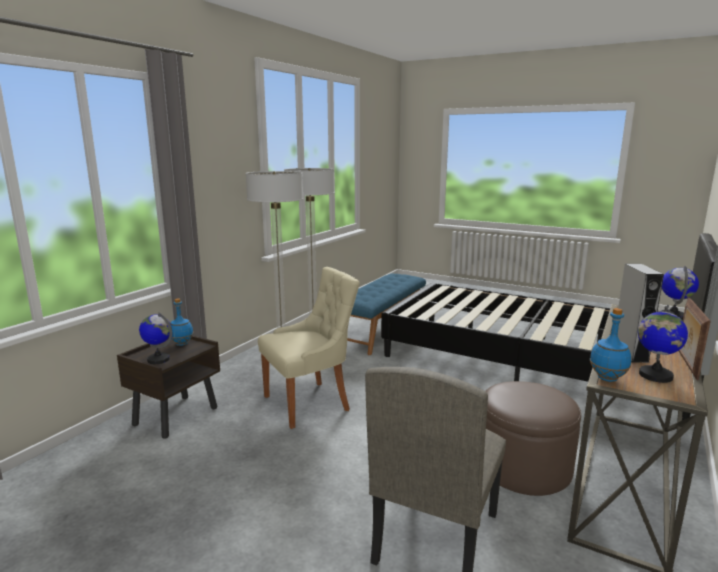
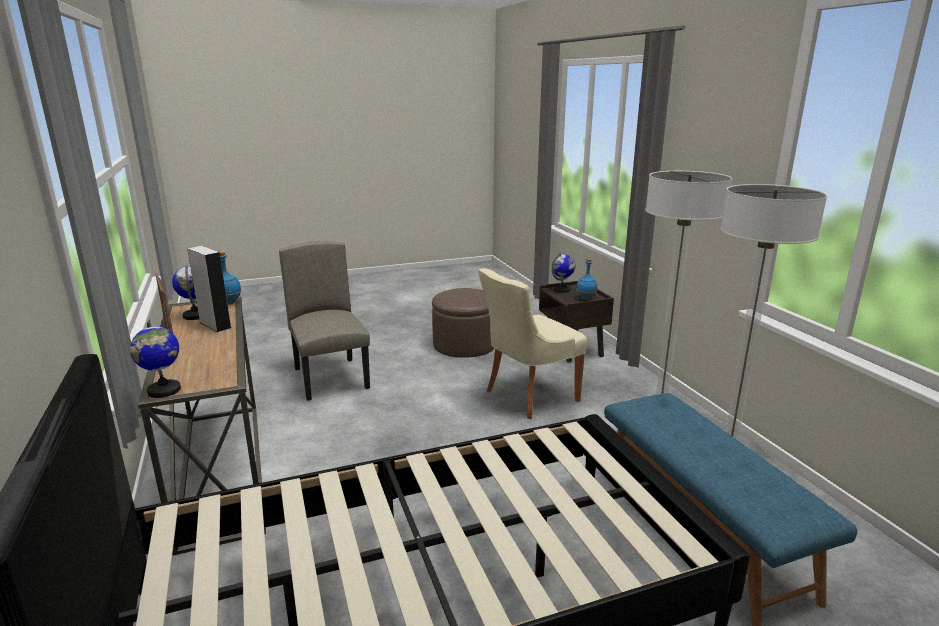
camera: 130 degrees right, 5 degrees up
(310, 402) = (528, 396): beige chair -> beige chair turned 45 degrees clockwise
(523, 466) = (311, 437): brown ottoman -> brown ottoman (464, 344)

